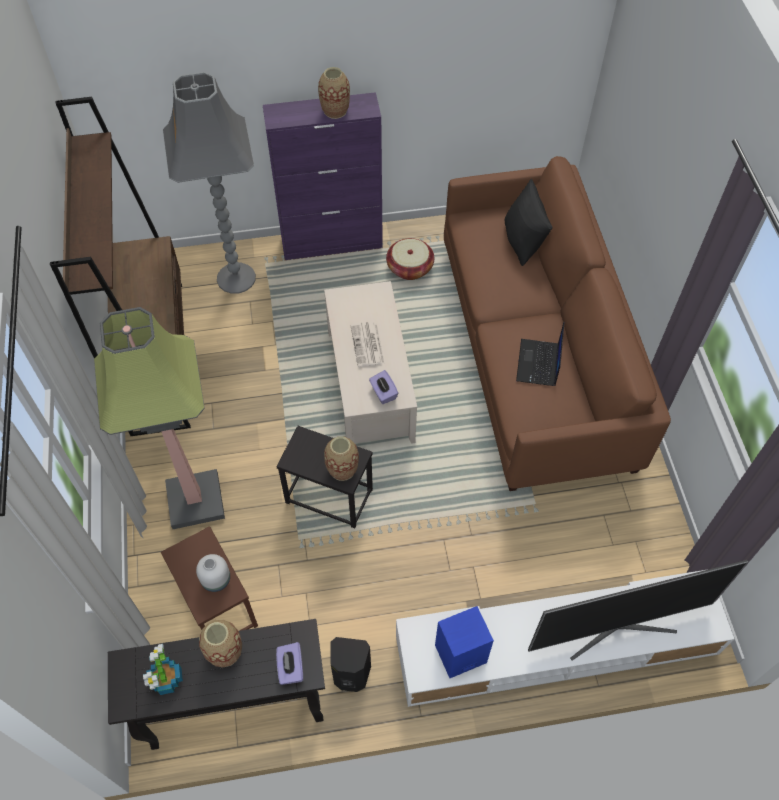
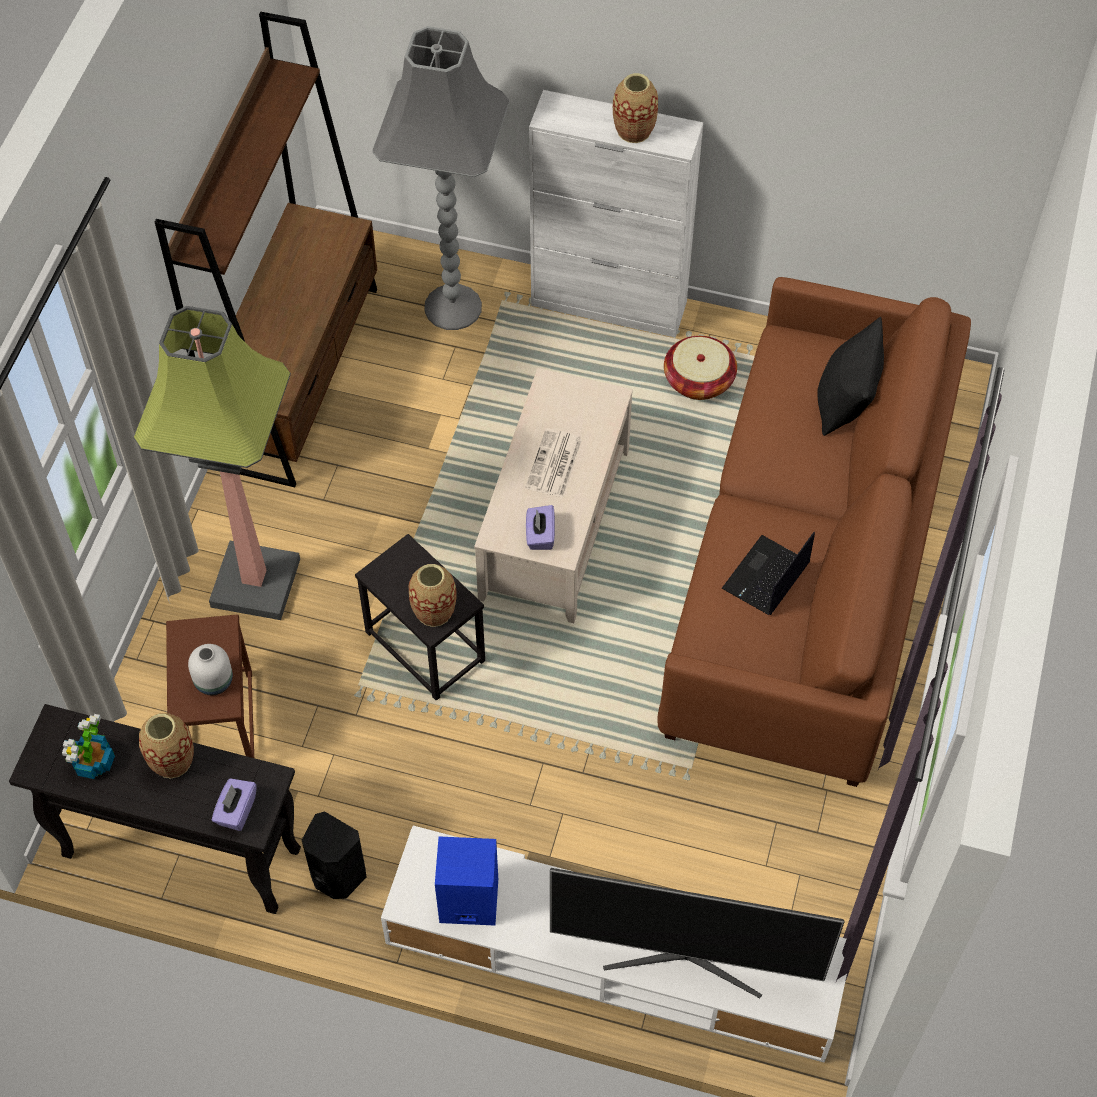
camera: 25 degrees right, 0 degrees up
(332, 242) = (609, 304): purple cabinet -> white cabinet

